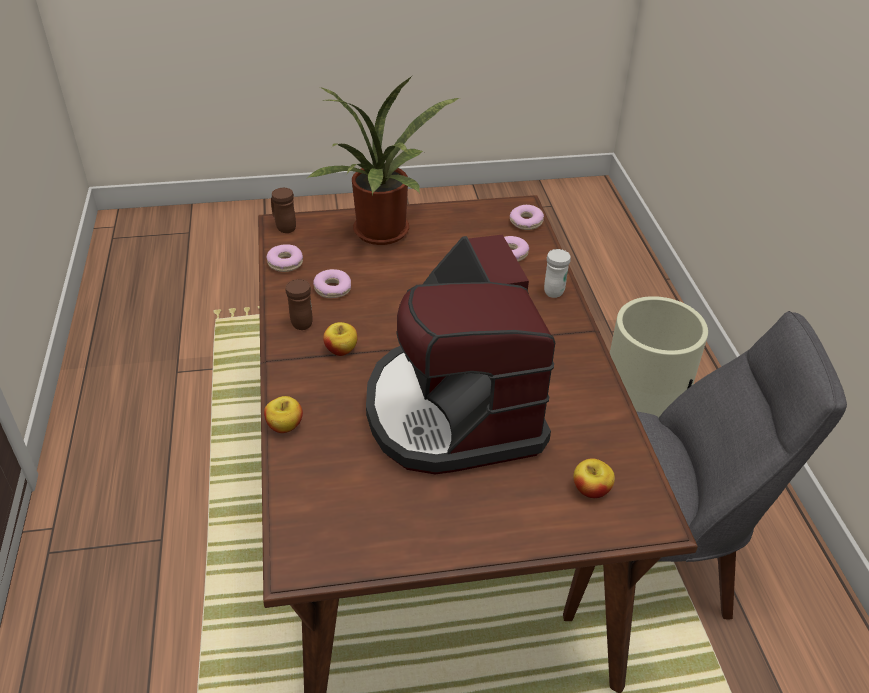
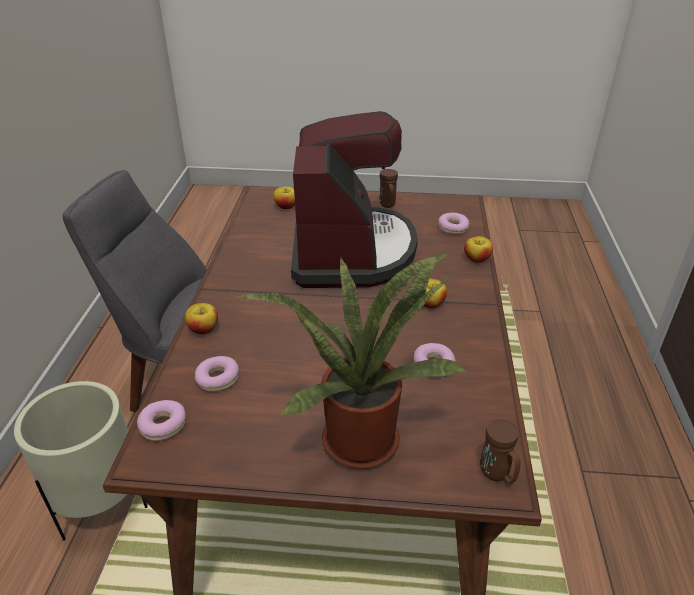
camera: 165 degrees left, 5 degrees down
(285, 263) = (489, 410): donut -> donut (453, 228)
(300, 321) = (468, 335): brown mug -> brown mug (388, 206)
(555, 290) = (203, 329): white mug -> apple

